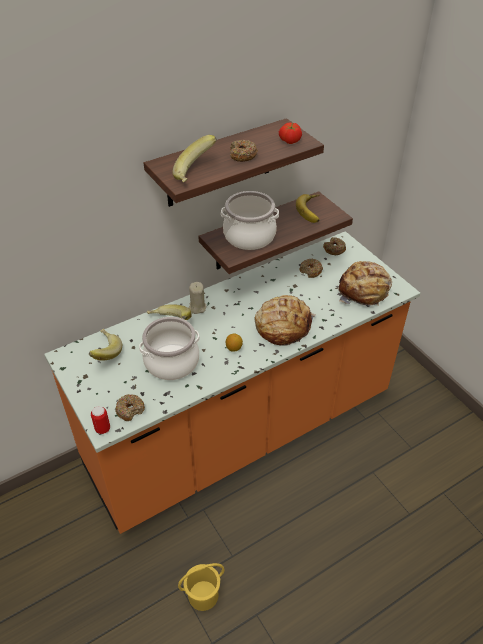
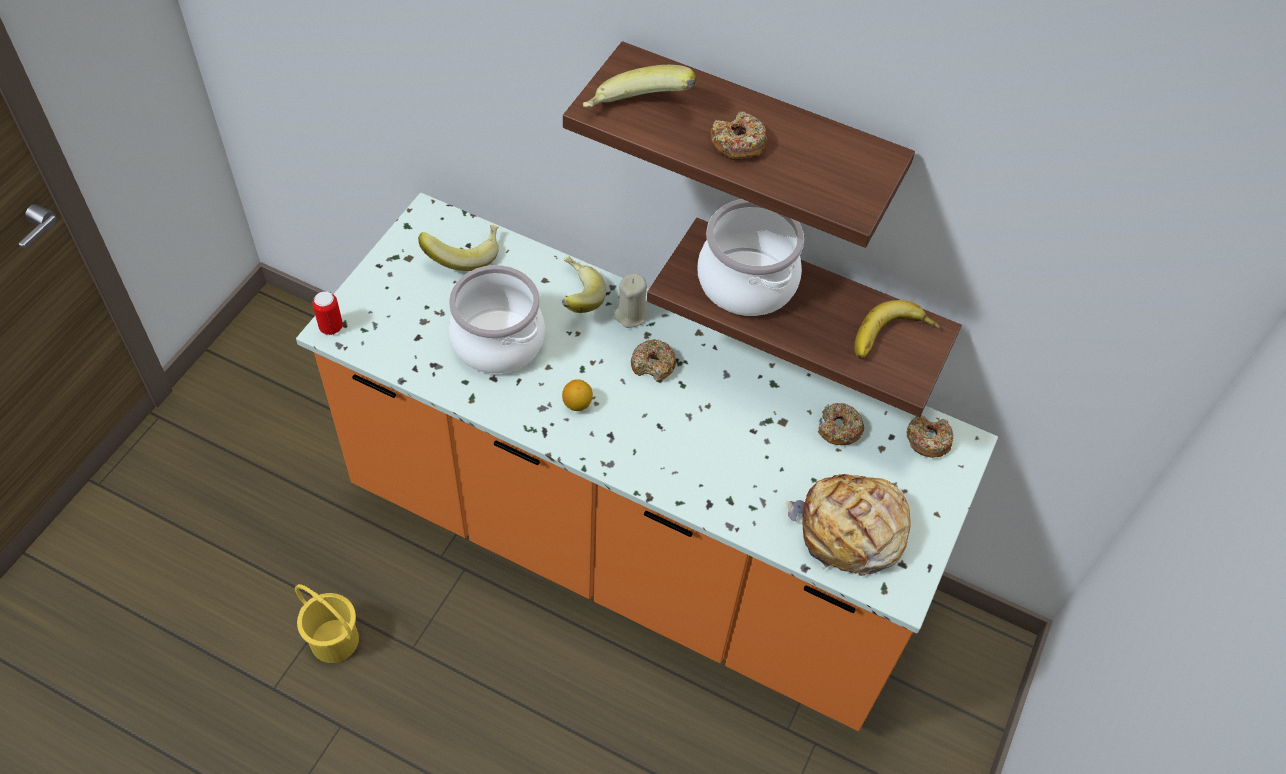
camera: 55 degrees right, 10 degrees up
(130, 410) = (380, 340): donut -> donut (653, 365)
(282, 326) = (671, 447): bread -> none
(289, 140) = (839, 184): tomato -> none

